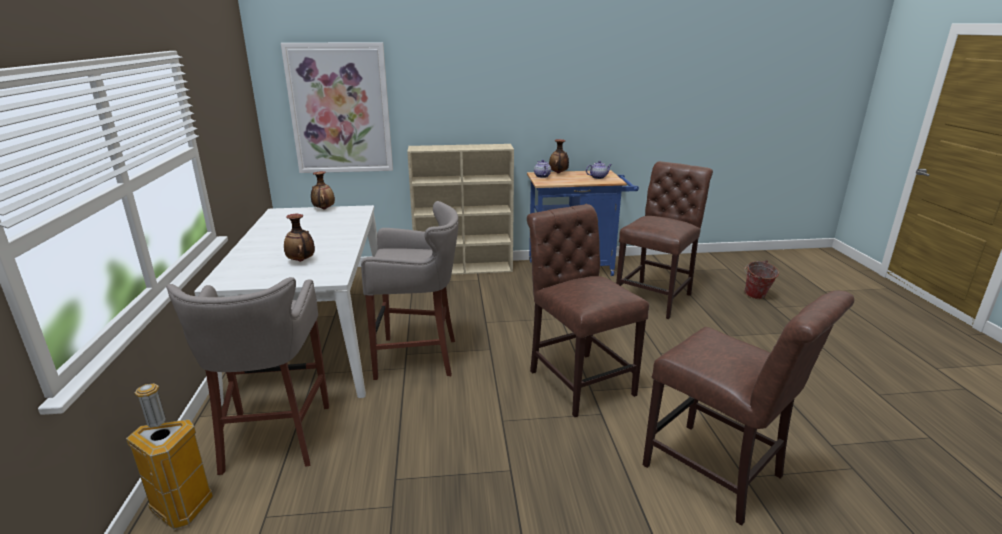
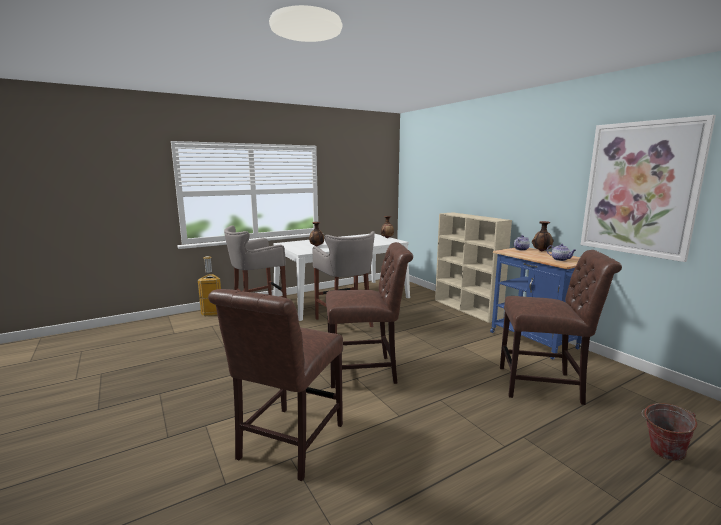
camera: 65 degrees right, 10 degrees down
(340, 109) = (427, 185): picture -> picture (640, 189)
(578, 379) = (366, 371): brown chair -> brown chair turned 45 degrees clockwise

